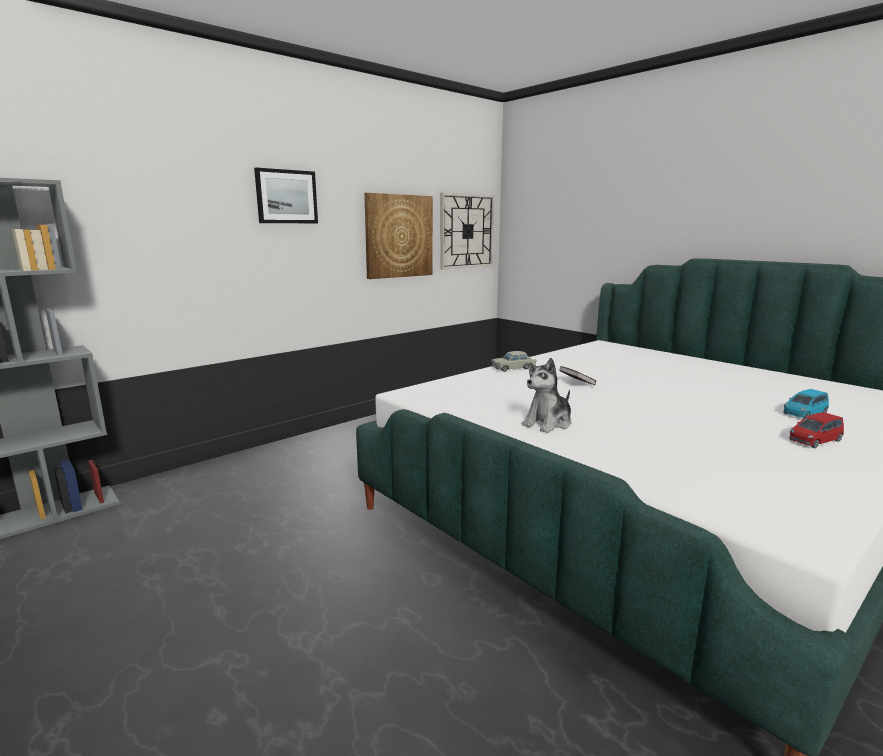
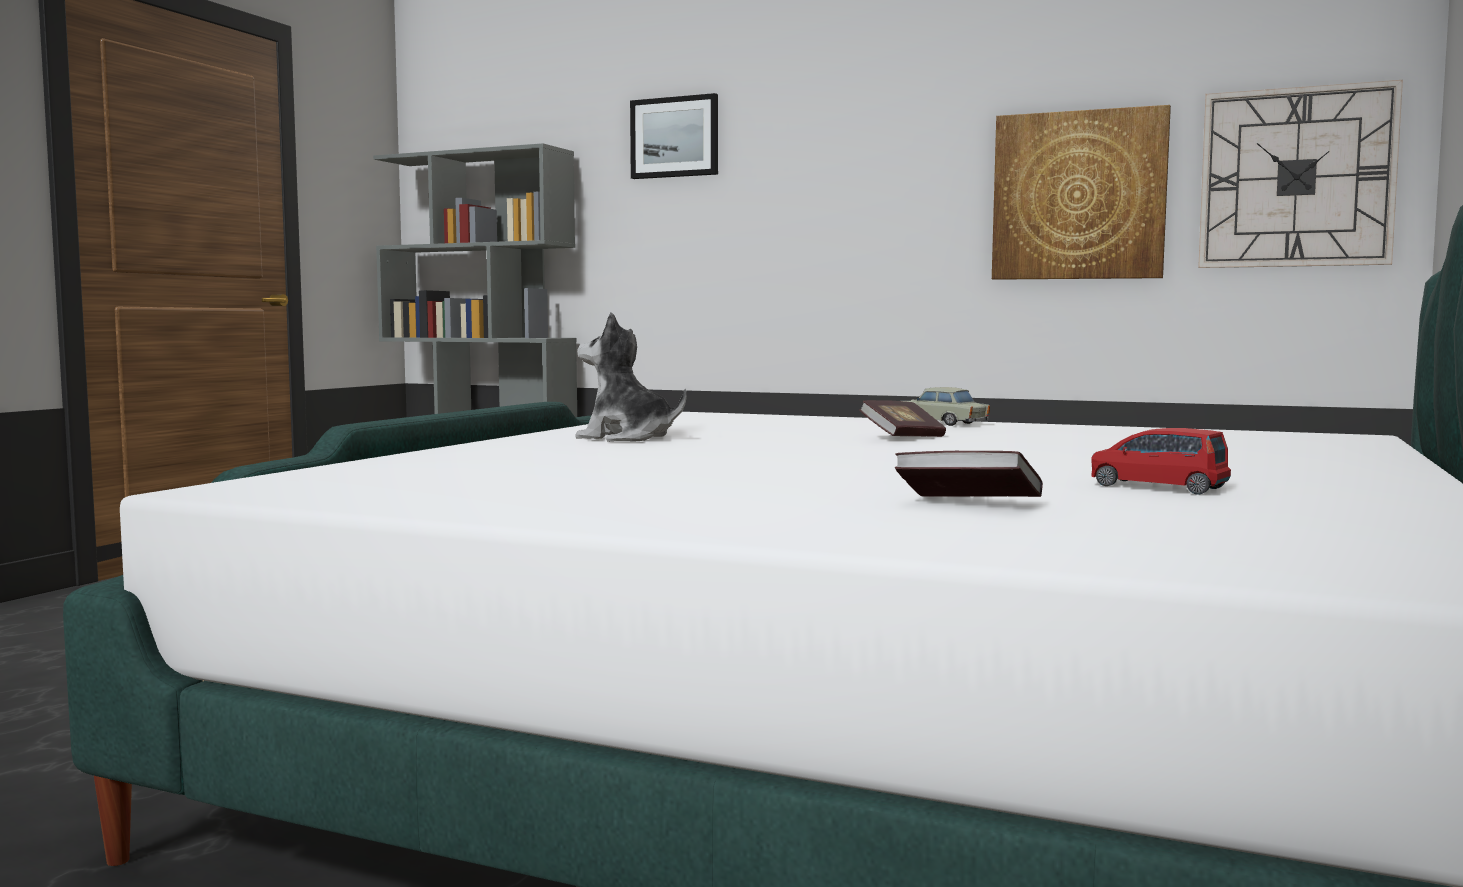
camera: 65 degrees right, 10 degrees down
(286, 197) = (846, 139): picture -> picture (675, 137)
(804, 414) = (968, 504): blue toy car -> book
(814, 441) = (734, 503): red toy car -> red toy car (1157, 487)

